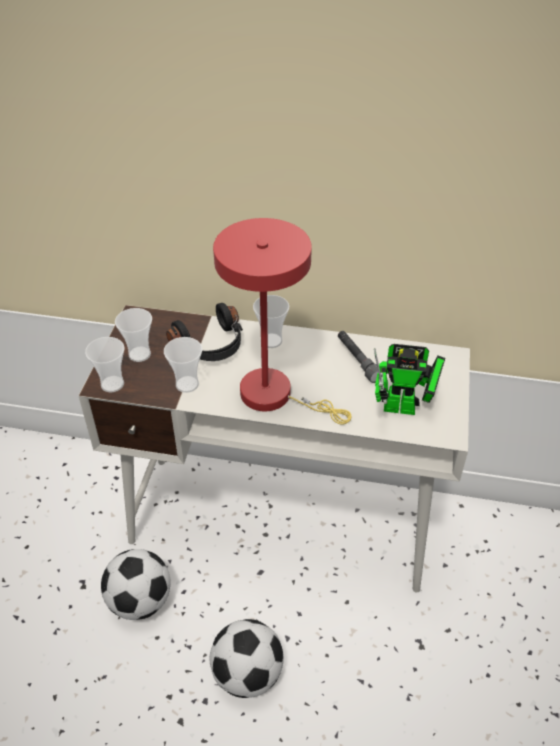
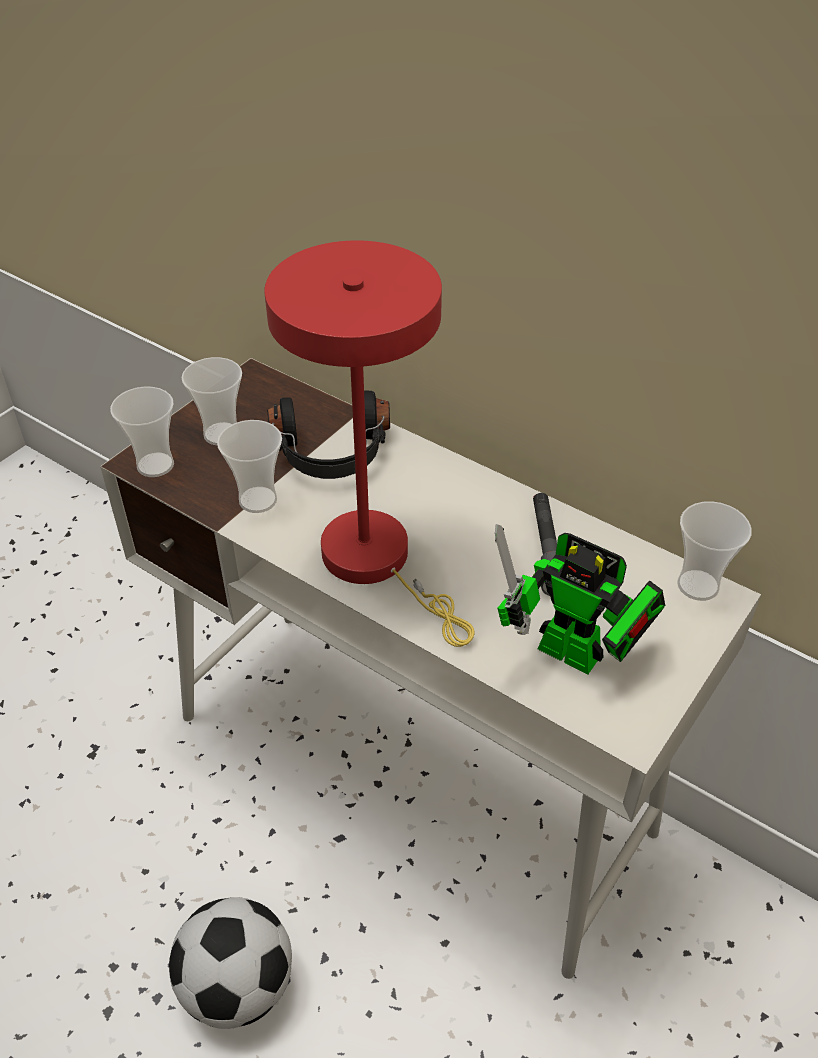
camera: 25 degrees right, 0 degrees up
(140, 600) = (153, 807): football -> none
(271, 341) = (427, 475): cup -> cup (698, 585)

